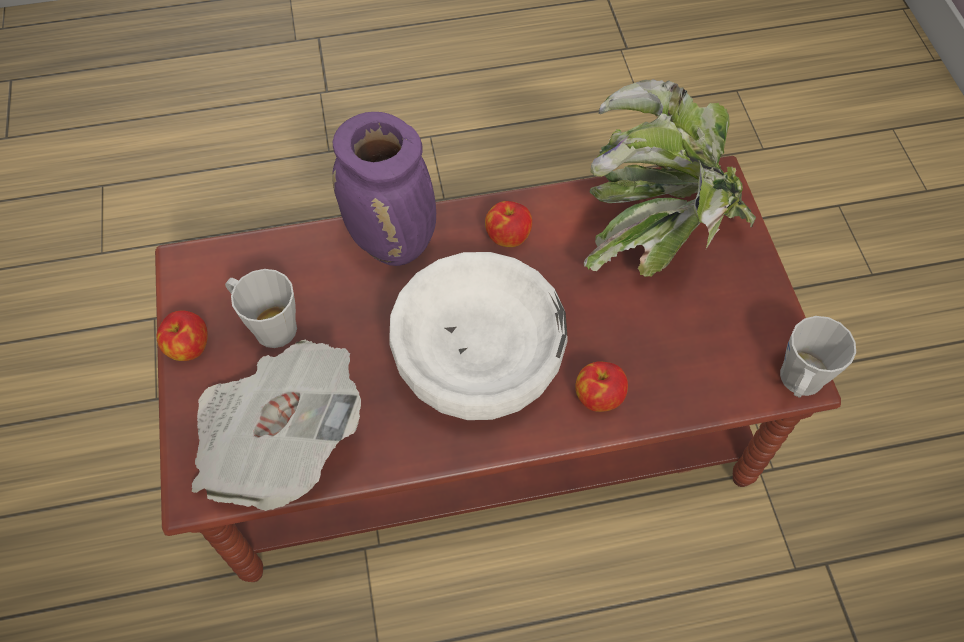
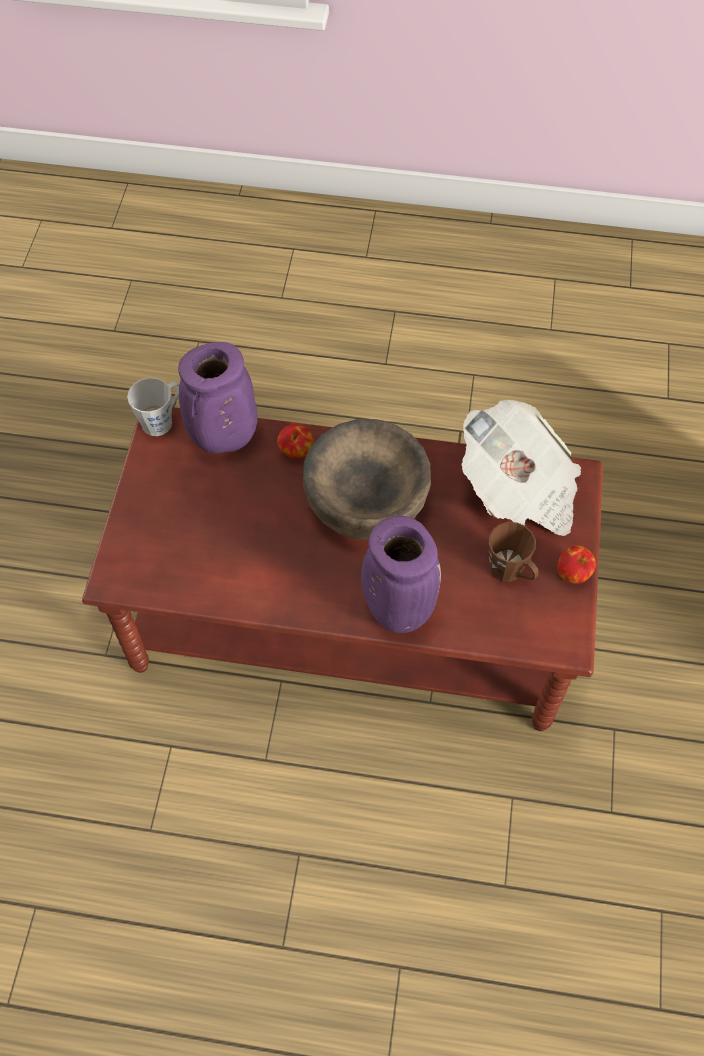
camera: 160 degrees left, 0 degrees up
(268, 325) = (510, 572): grey mug -> brown mug
(478, 360) = (366, 500): white bowl -> brown bowl
(508, 236) = (303, 586): apple -> none
(660, 230) = (184, 553): potted plant -> none
(701, 381) = (223, 440): none -> purple vase

